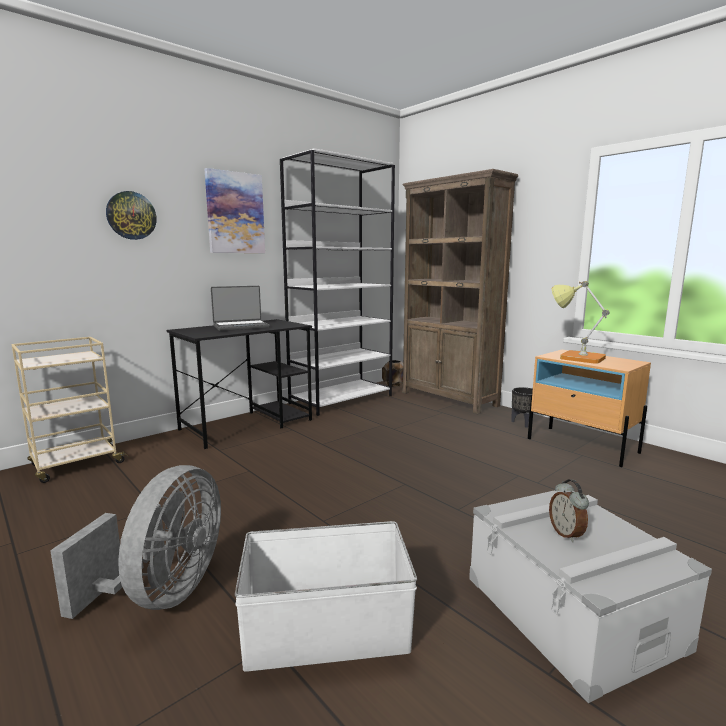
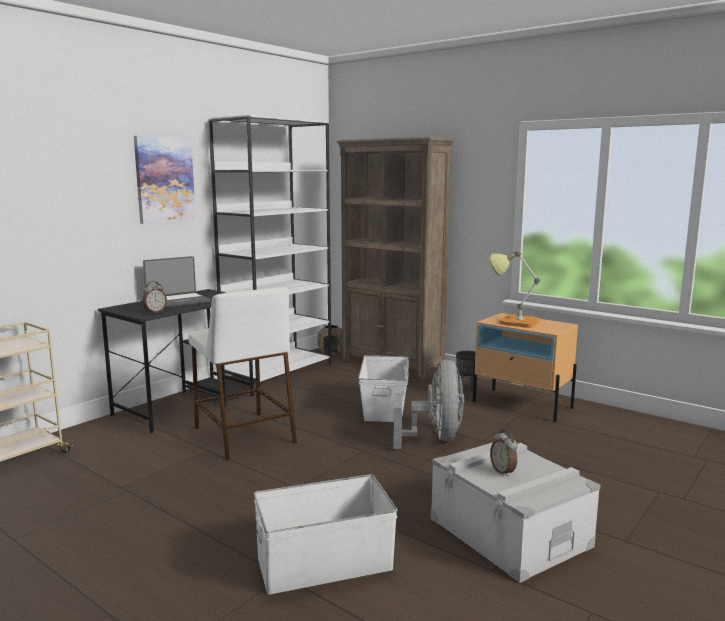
camera: 10 degrees left, 0 degrees up
(131, 215) = (62, 191): wall clock -> none
(163, 593) = (175, 554): grey fan -> grey fan (435, 438)
(213, 333) = (155, 312): none -> alarm clock
(289, 457) = (243, 434): none -> white stool
(435, 438) = (385, 407): none -> white storage box

